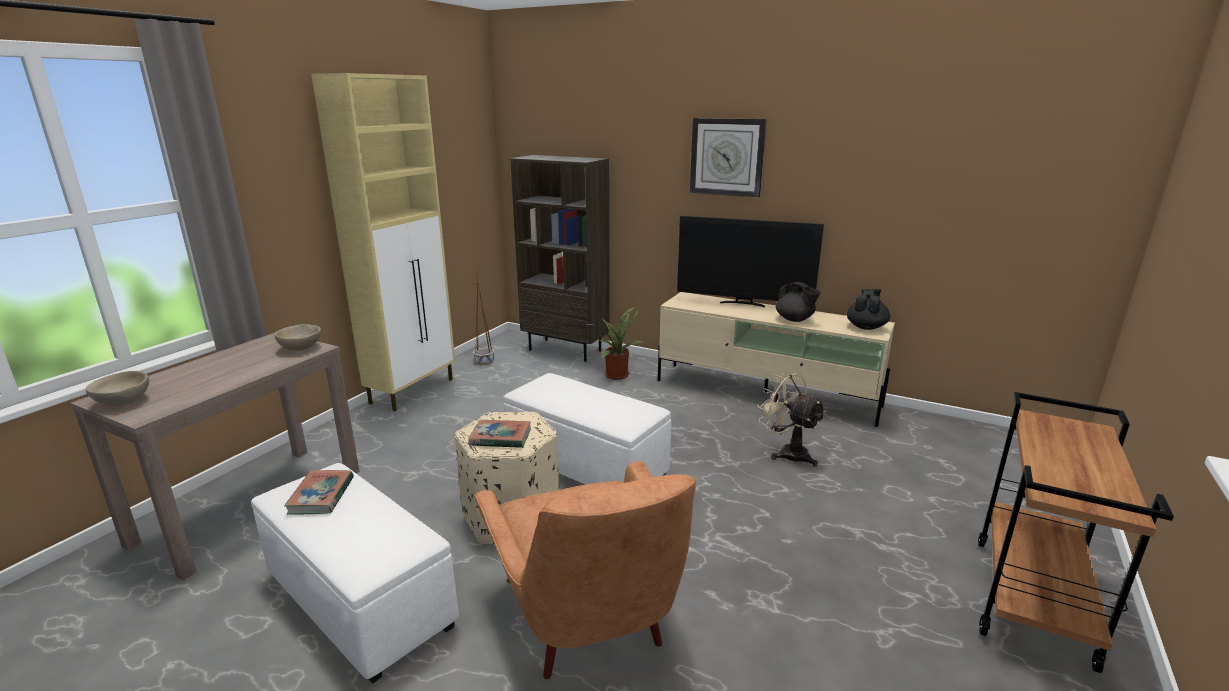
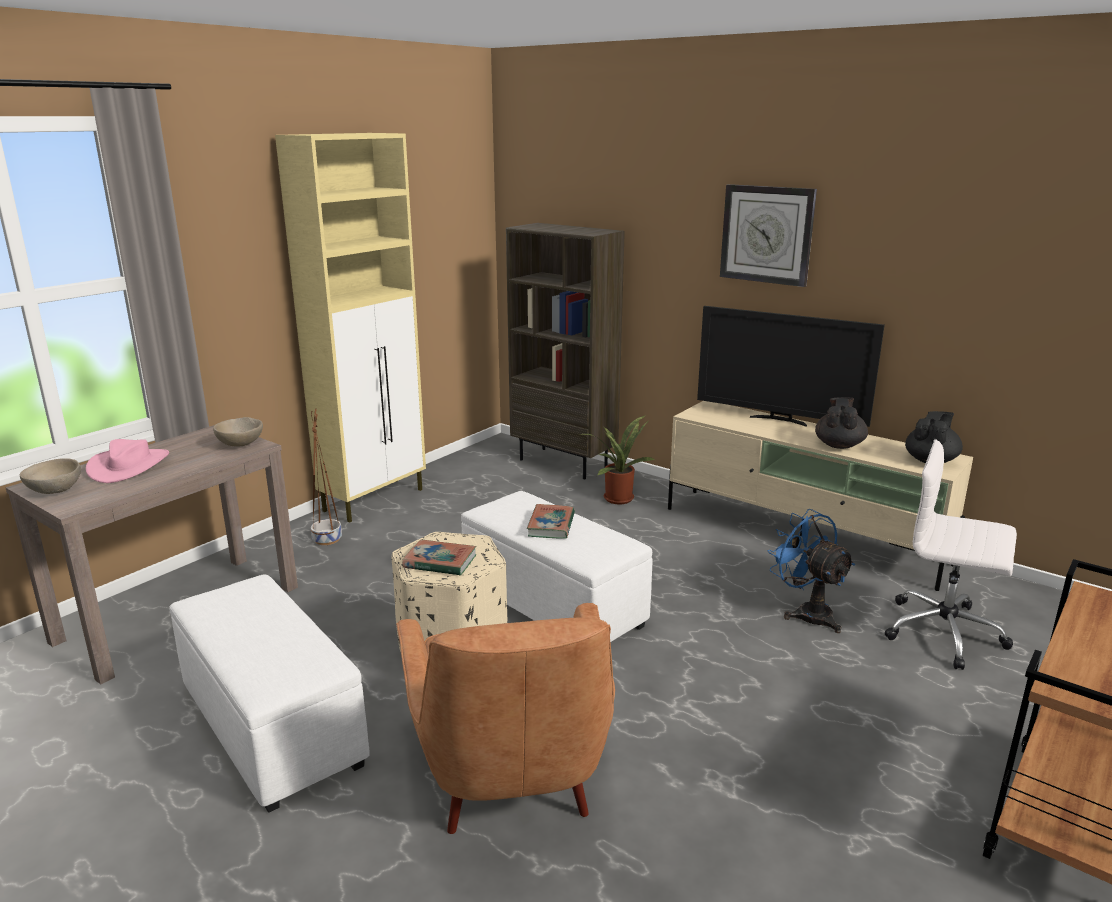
camera: 10 degrees right, 0 degrees up
(195, 374) = (129, 466): none -> pink hat
(321, 496) = (239, 608): book -> book (551, 525)
(484, 361) = (463, 470): brown planter -> brown planter (327, 539)
(787, 453) = (807, 612): beige fan -> blue fan
(795, 319) = (839, 445): black teapot -> black teapot turned 135 degrees counterclockwise
(893, 458) = (945, 633): none -> white office chair

